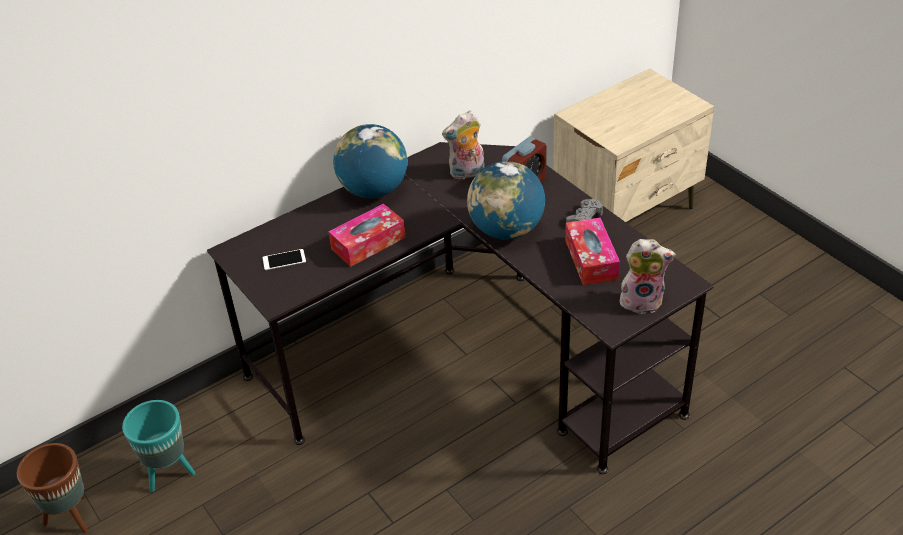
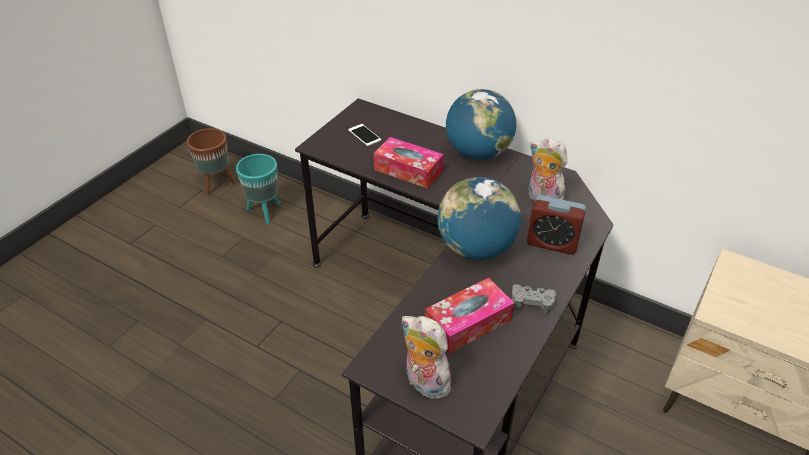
camera: 65 degrees right, 0 degrees up
(642, 300) = (424, 383): plush toy -> plush toy turned 150 degrees clockwise

